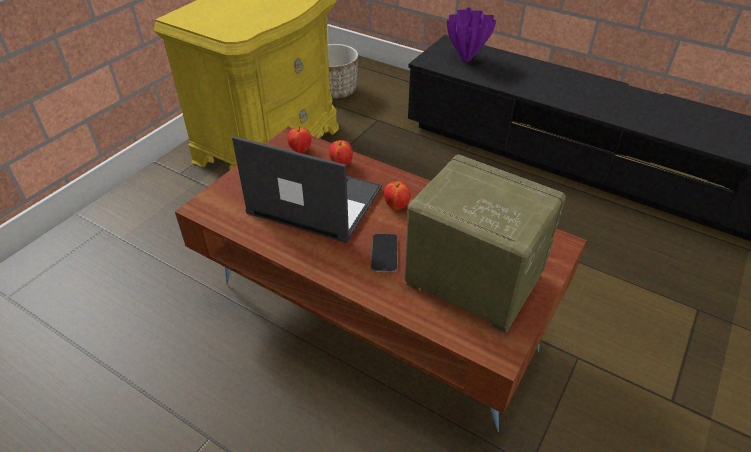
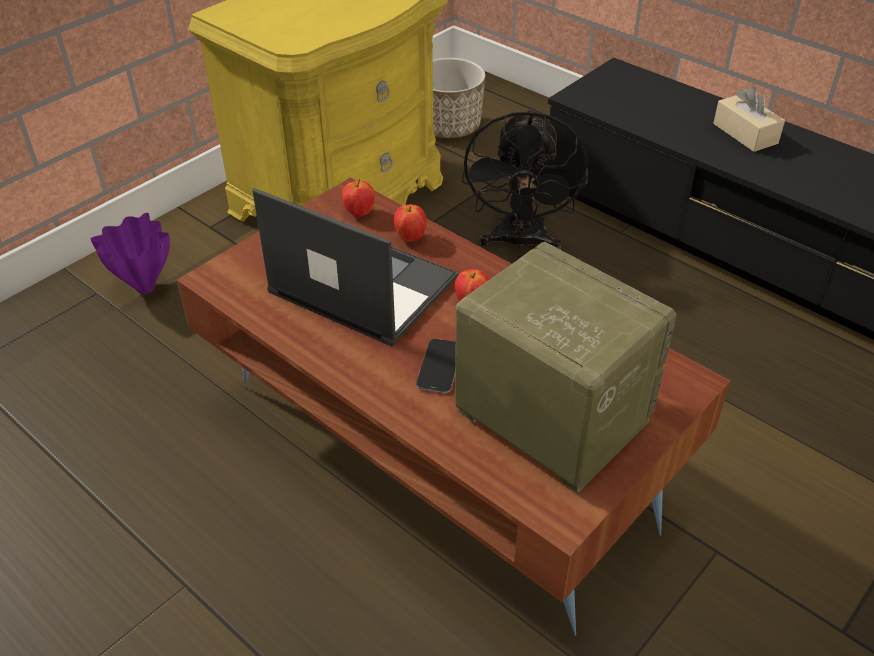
camera: 10 degrees right, 0 degrees up
(399, 163) = (520, 242): none -> black fan
(466, 59) = (635, 98): purple vase -> purple vase (144, 289)
(542, 76) = (745, 133): none -> beige tissue box

